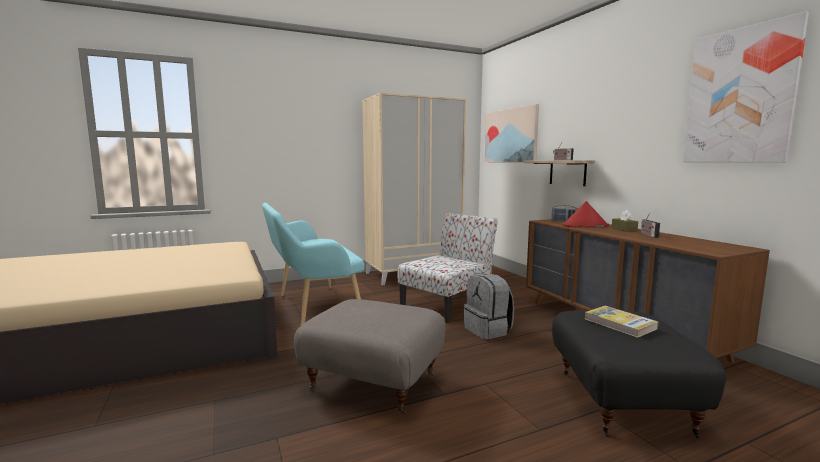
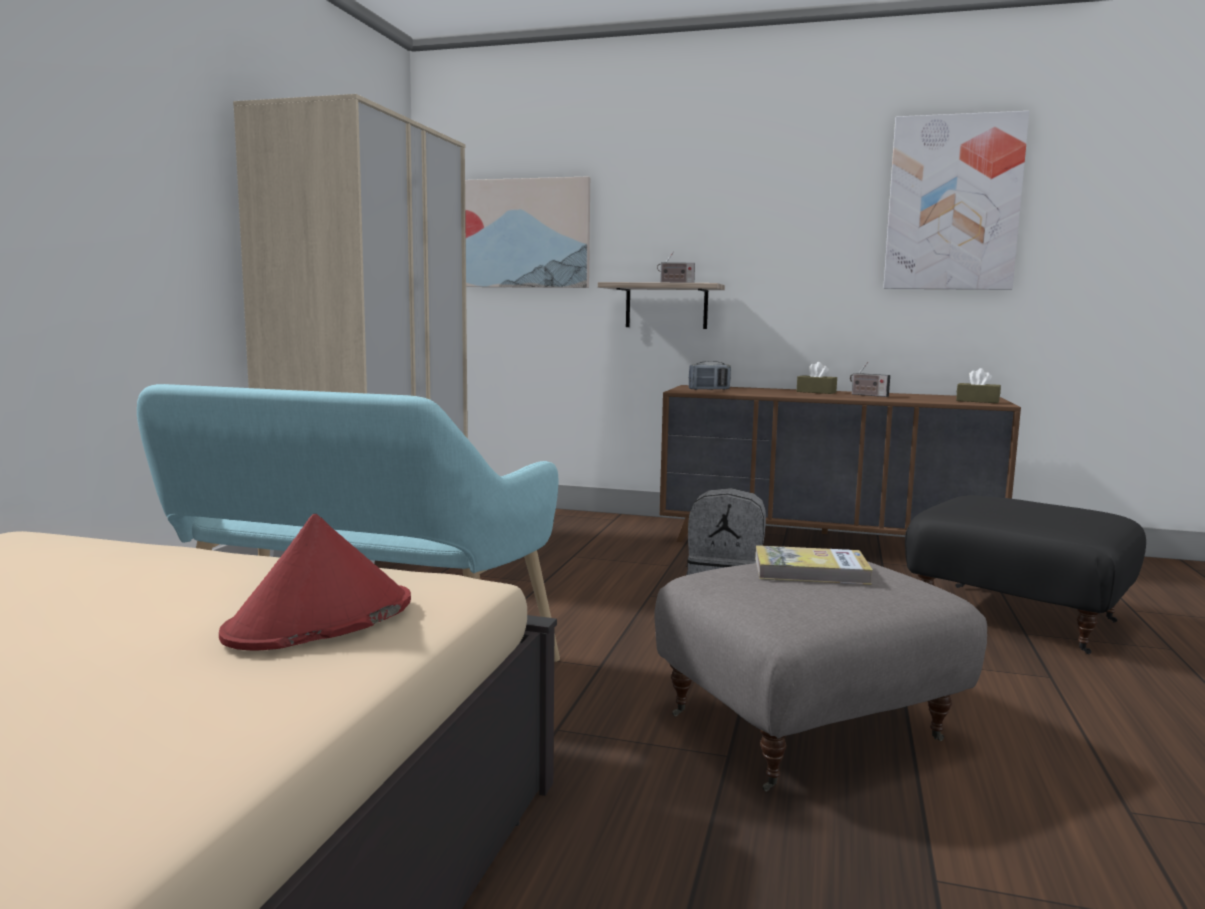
camera: 50 degrees left, 0 degrees up
(447, 305) = (579, 580): chair -> none
(585, 226) = (760, 392): red hat -> red hat (320, 620)
(620, 324) = (1019, 507): book -> book (810, 571)
(712, 249) = (977, 401): none -> brown tissue box

